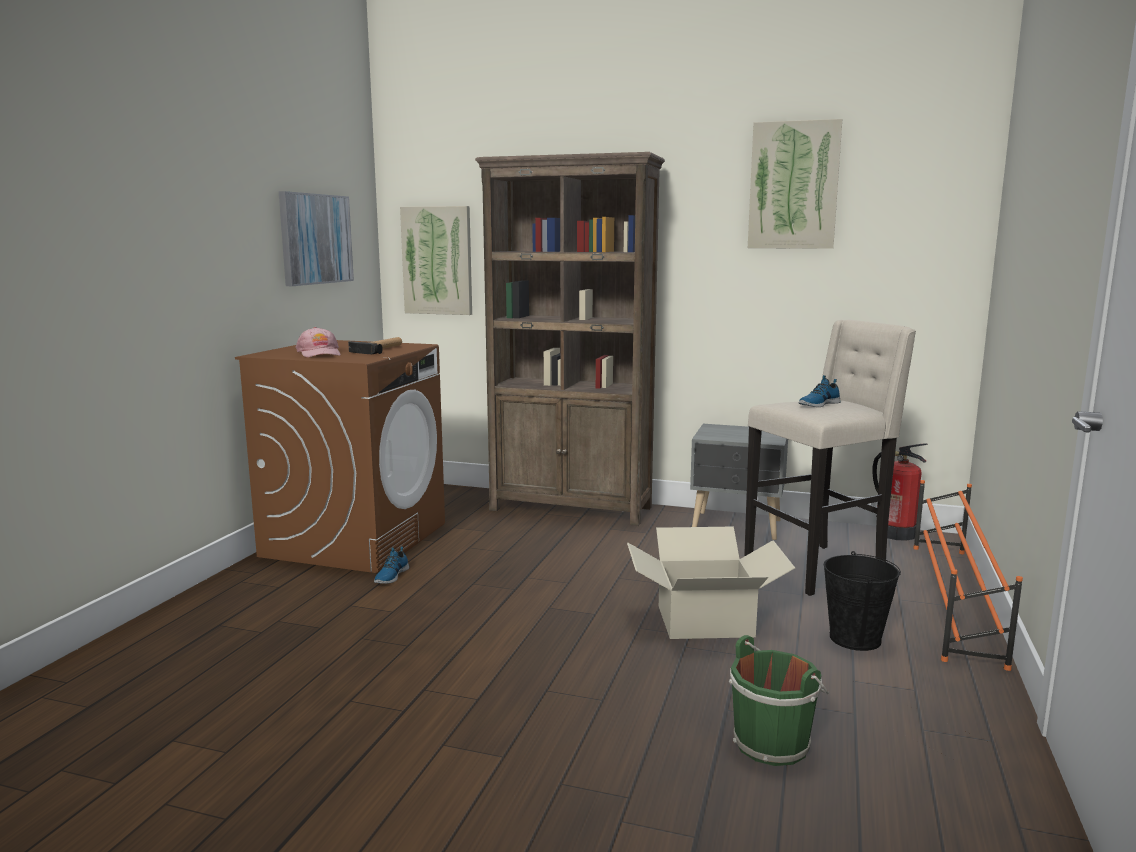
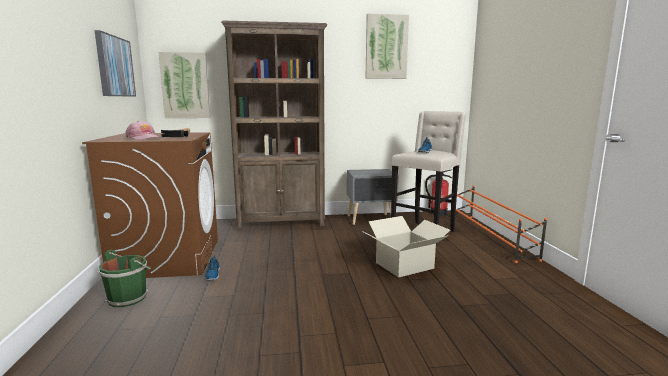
camera: 25 degrees left, 0 degrees up
(773, 742) = (496, 315): green bucket -> green bucket (129, 297)
(854, 638) = (473, 260): black bucket -> none

